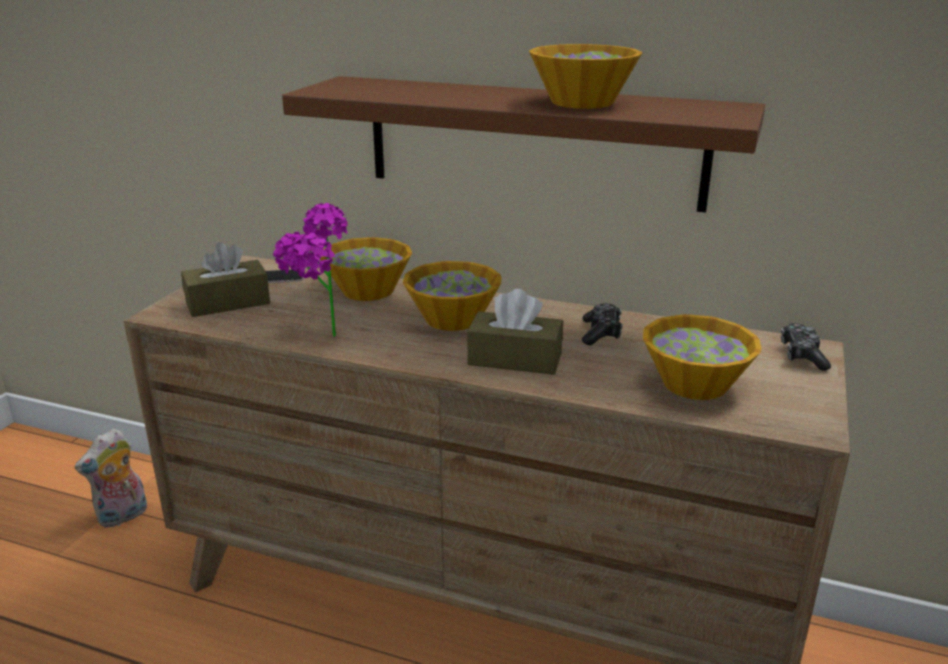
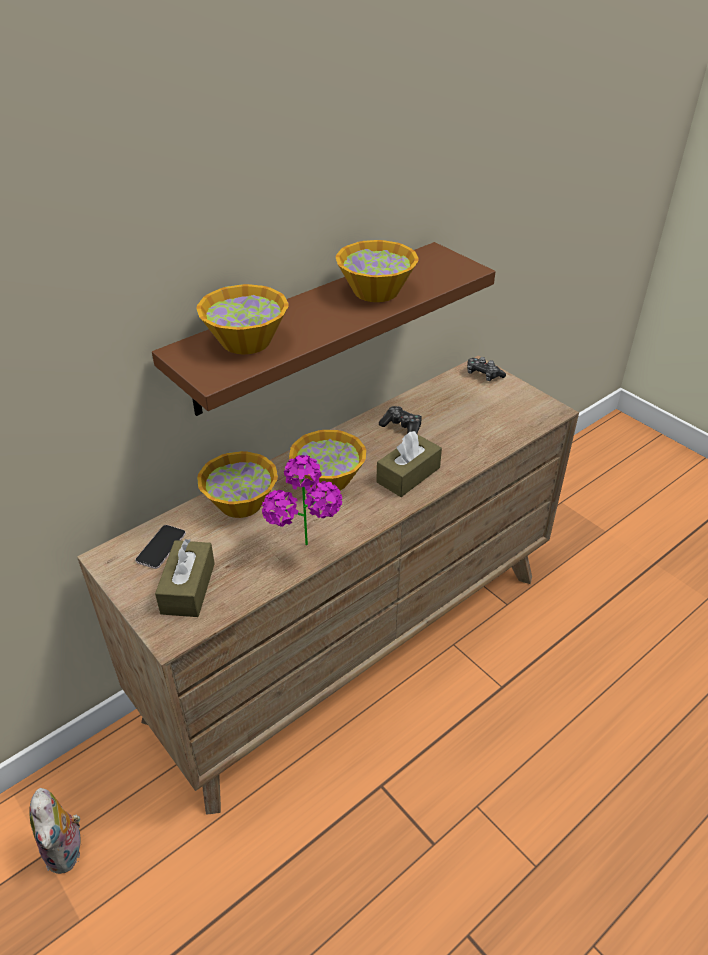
camera: 60 degrees left, 15 degrees up
(694, 383) = (486, 423): bowl -> bowl (245, 341)

